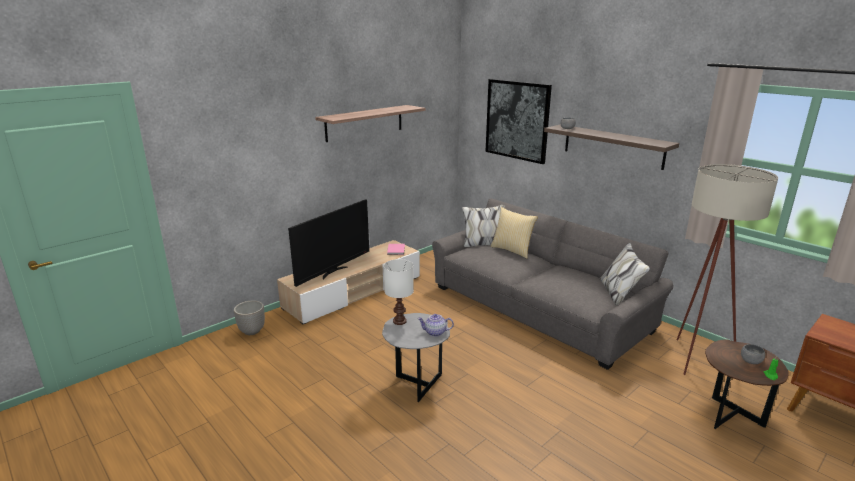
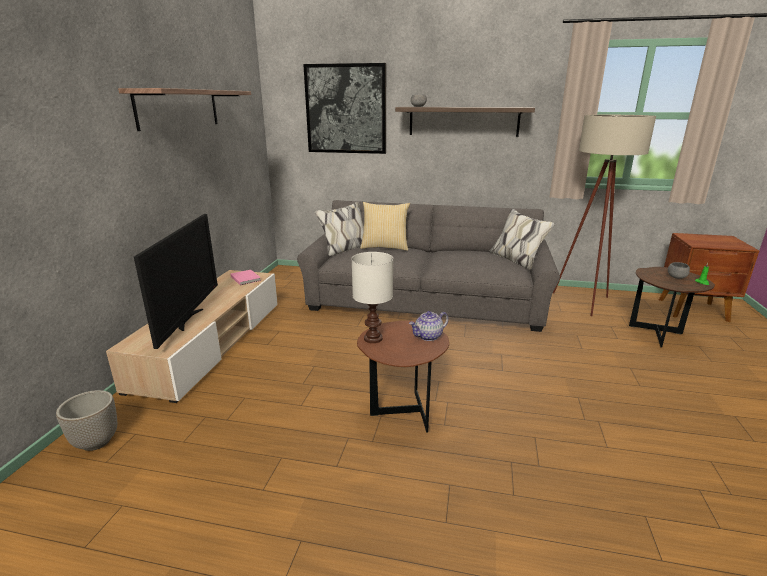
camera: 35 degrees left, 0 degrees up
(416, 384) = (402, 414): grey side table -> brown side table

